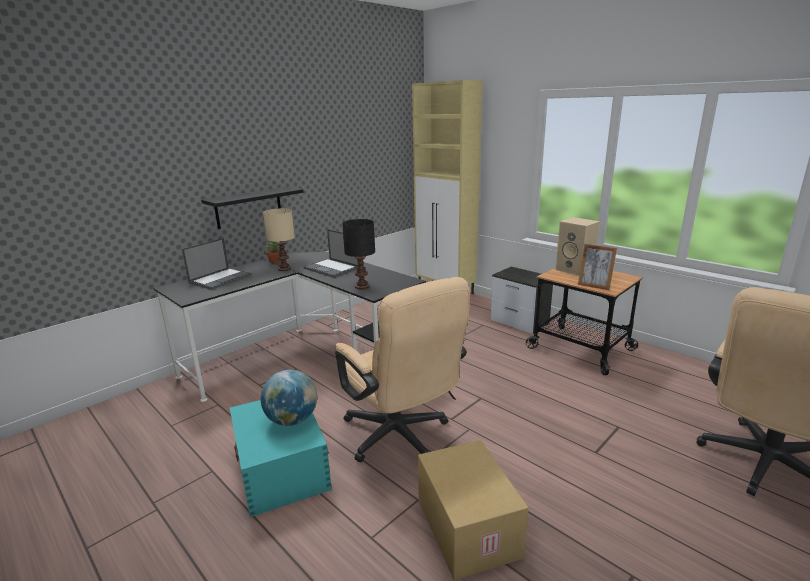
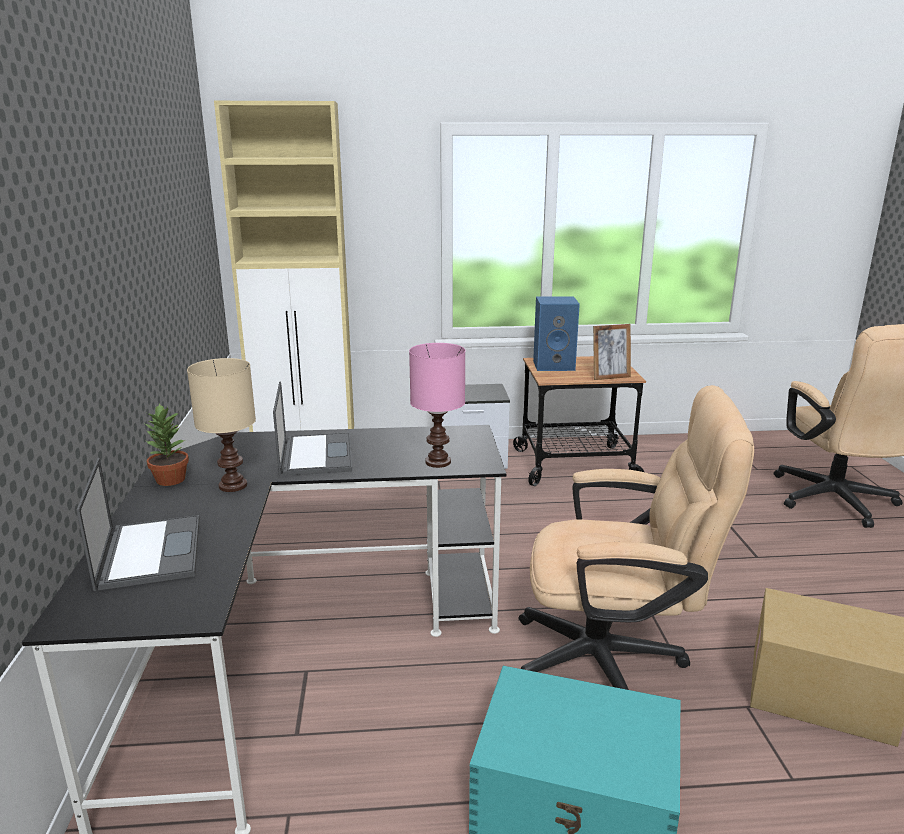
camera: 50 degrees left, 0 degrees up
(249, 207) = (93, 377): black shelf -> none
(292, 420) = (586, 707): globe -> none
(332, 268) = (315, 454): laptop -> laptop turned 90 degrees counterclockwise
(361, 286) = (437, 462): black table lamp -> pink table lamp
(575, 270) = (554, 365): beige speaker -> blue speaker

